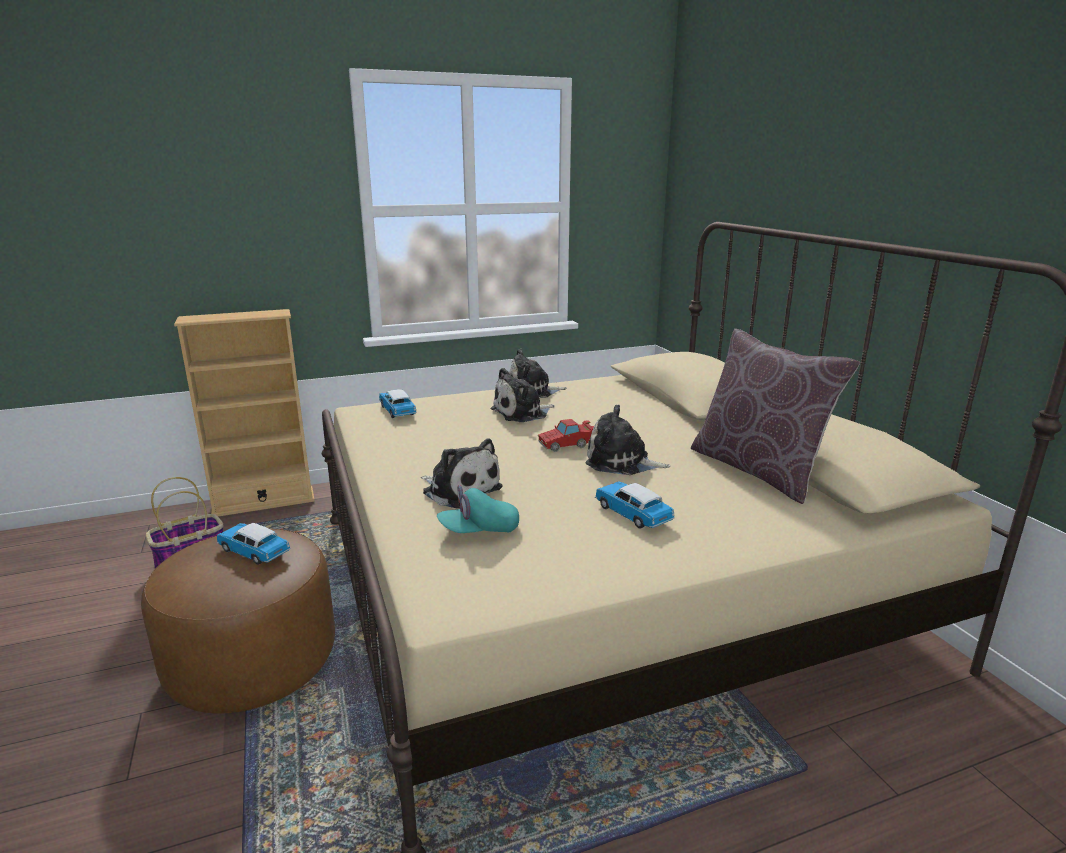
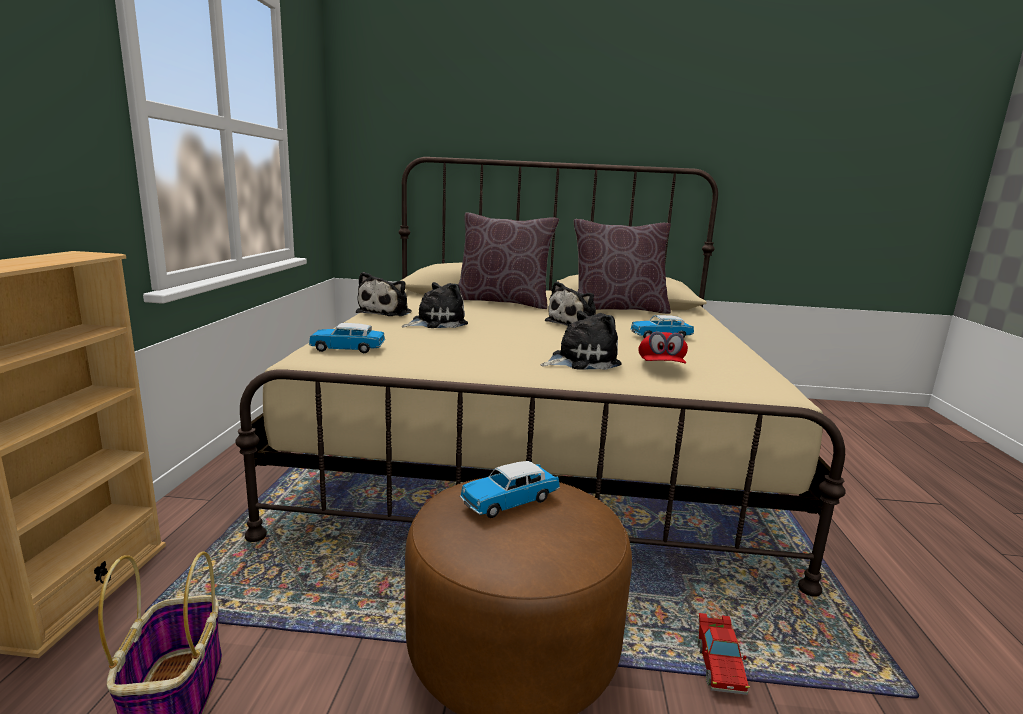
camera: 65 degrees left, 5 degrees down
(479, 530) = (661, 368): turquoise cap -> red cap
(522, 413) = (436, 322): plush toy -> plush toy turned 120 degrees counterclockwise
(567, 445) = (526, 326): red toy car -> red toy car (719, 665)
(668, 414) = (502, 302): none -> brown pillow

